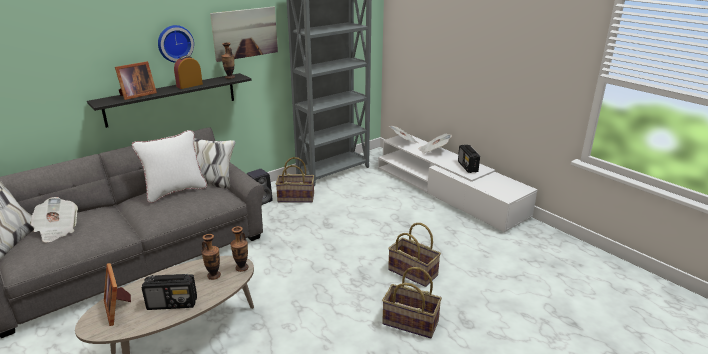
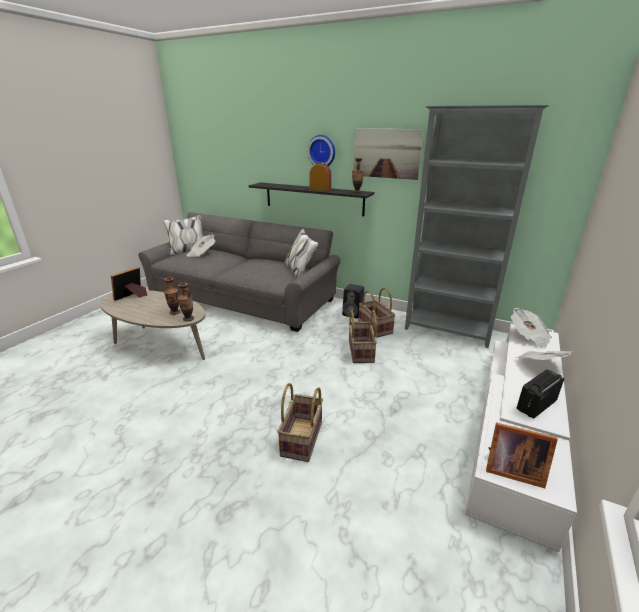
camera: 65 degrees right, 0 degrees up
(136, 95) = (281, 186): picture frame -> picture frame (511, 469)
(173, 303) = (138, 310): radio -> none
(175, 191) = (271, 265): white pillow -> none
(410, 323) = (210, 459): basket -> basket (360, 352)

